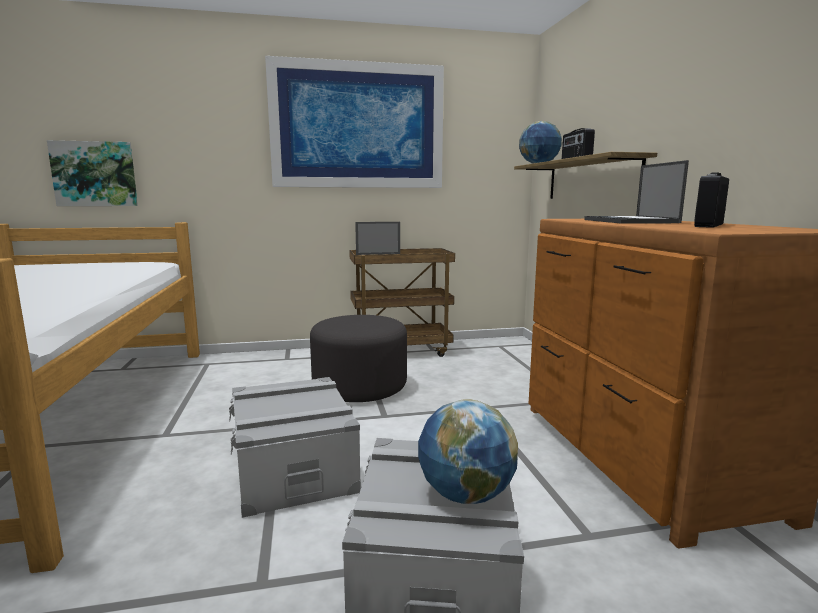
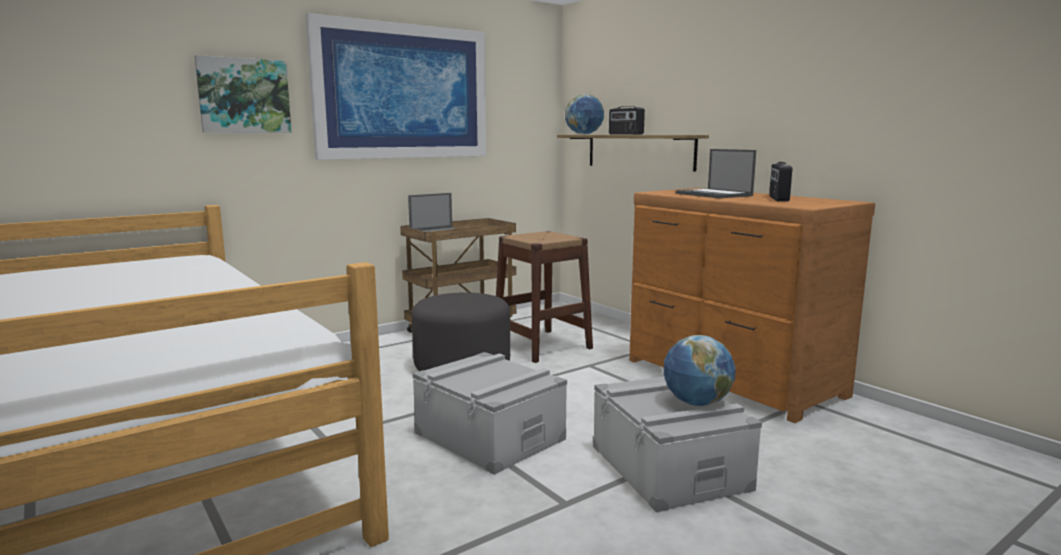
camera: 25 degrees left, 0 degrees up
(95, 174) = (96, 149): picture -> picture (244, 96)
(456, 378) = (542, 345): none -> brown stool

